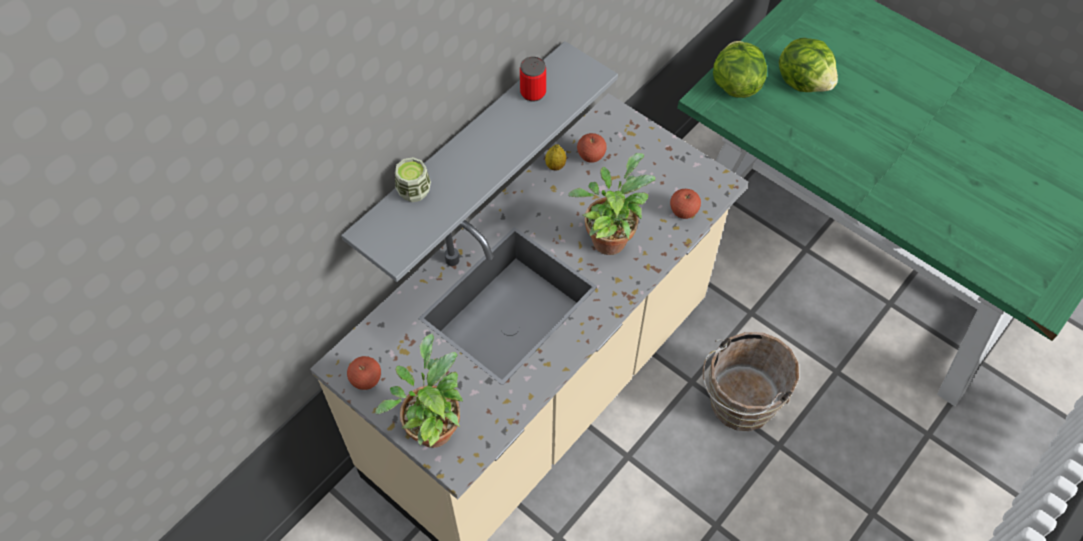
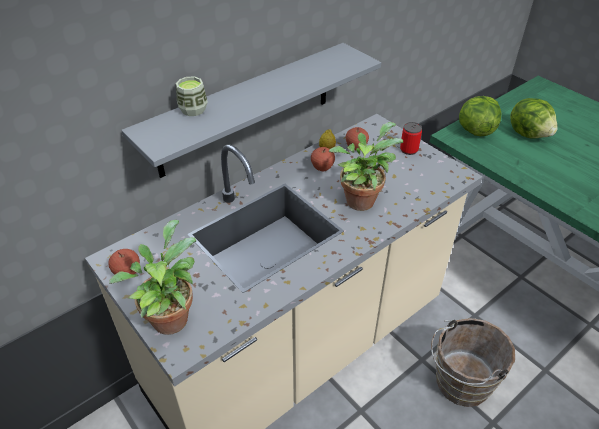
camera: 10 degrees right, 15 degrees down
(533, 92) = (310, 65): can -> can (409, 150)
(683, 212) = (425, 189): apple -> apple (322, 168)

